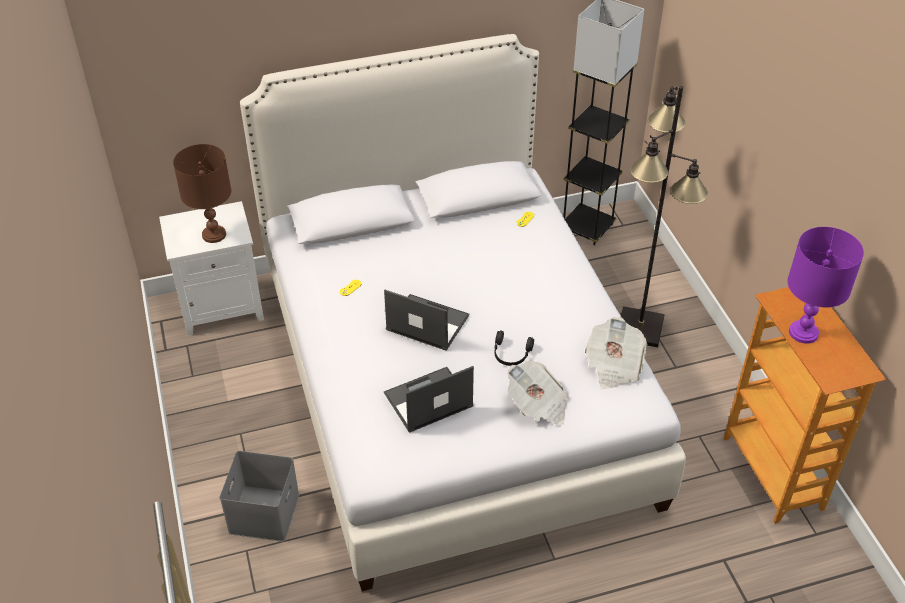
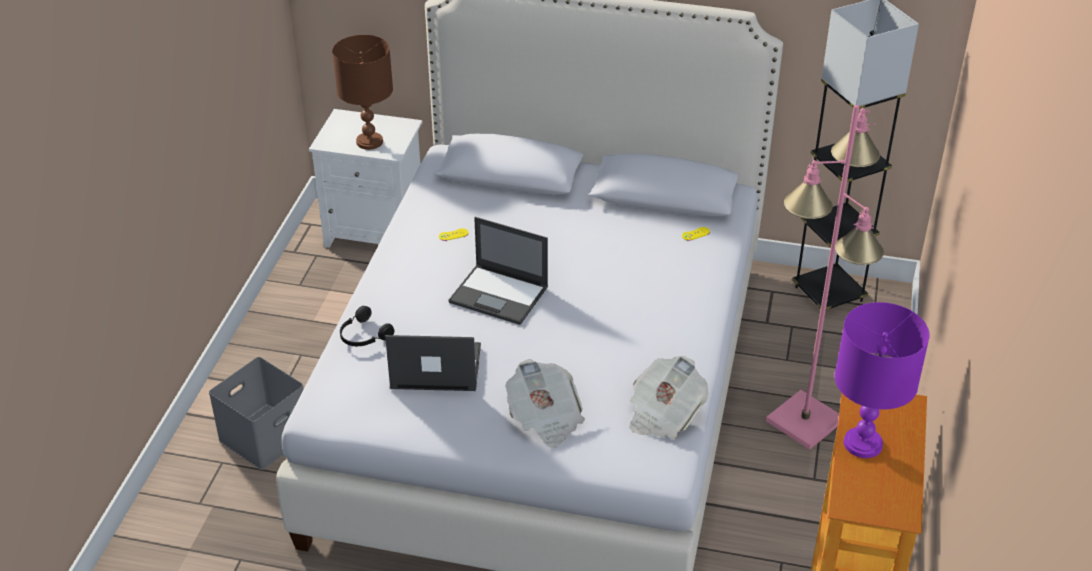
camera: 30 degrees right, 5 degrees down
(426, 322) = (500, 295): laptop -> laptop turned 150 degrees clockwise
(511, 354) = (561, 359): black headphones -> black headphones (363, 336)
(640, 328) = (806, 421): black floor lamp -> pink floor lamp

